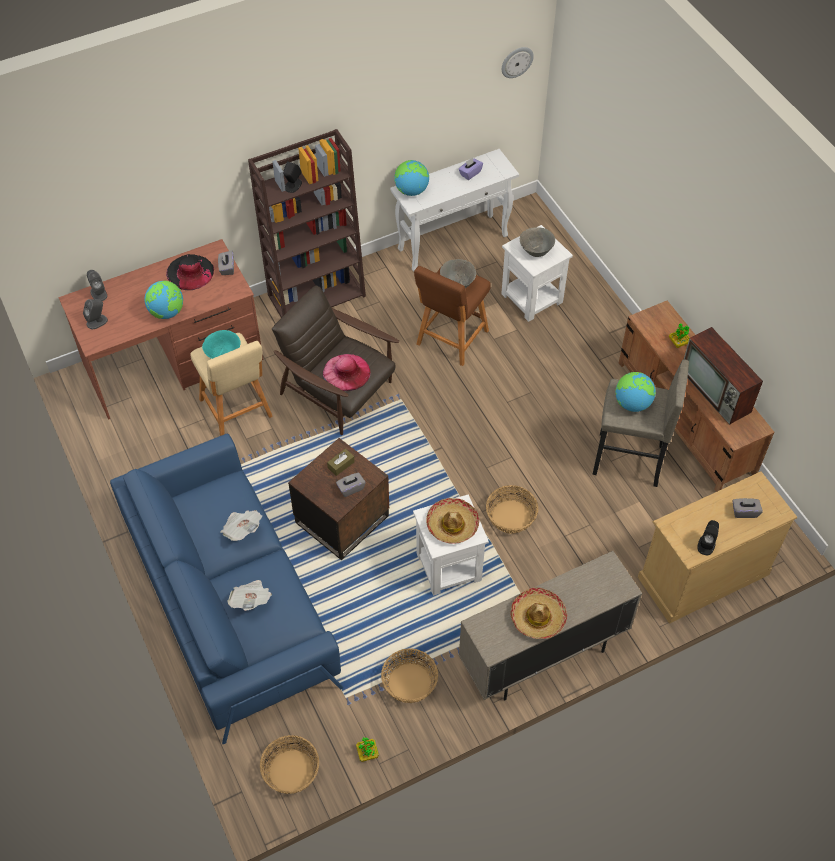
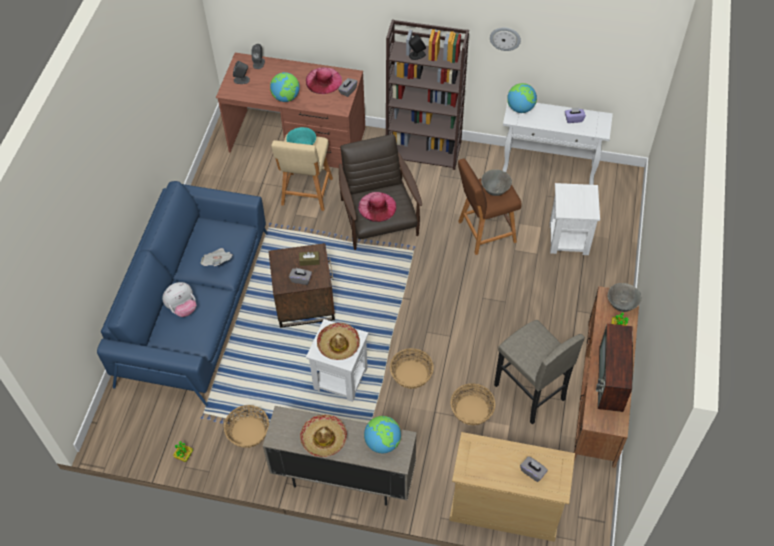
camera: 40 degrees right, 0 degrees up
(190, 272) = (323, 80): black hat -> pink hat
(251, 600) = (182, 308): newspaper -> plush toy
(291, 771) = (133, 432): basket -> basket (472, 410)
(516, 62) = (642, 48): wall clock -> wall clock (505, 38)
(536, 251) = (575, 201): grey bowl -> grey bowl (621, 305)
(632, 403) = (531, 345): globe -> globe (382, 442)
(706, 544) = (482, 474): black speaker -> none

